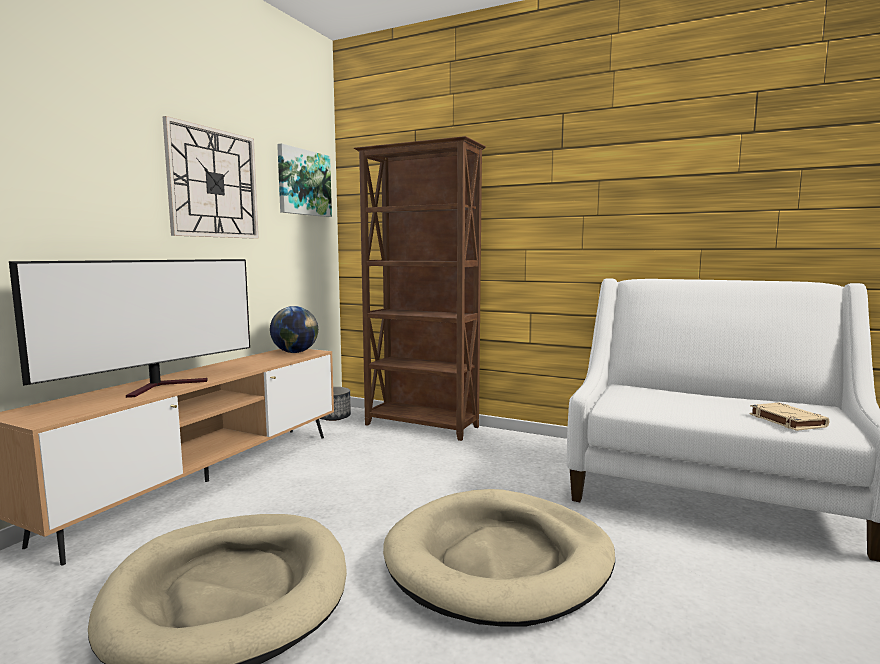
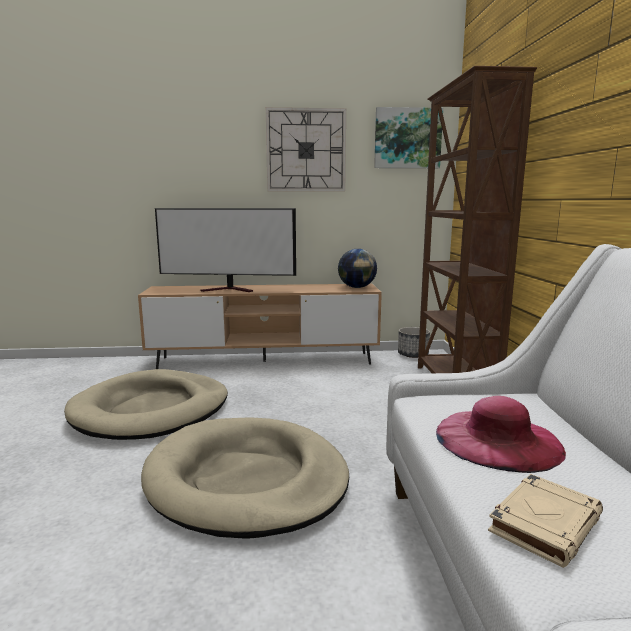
camera: 60 degrees right, 5 degrees up
(685, 405) = (498, 439): none -> pink hat

